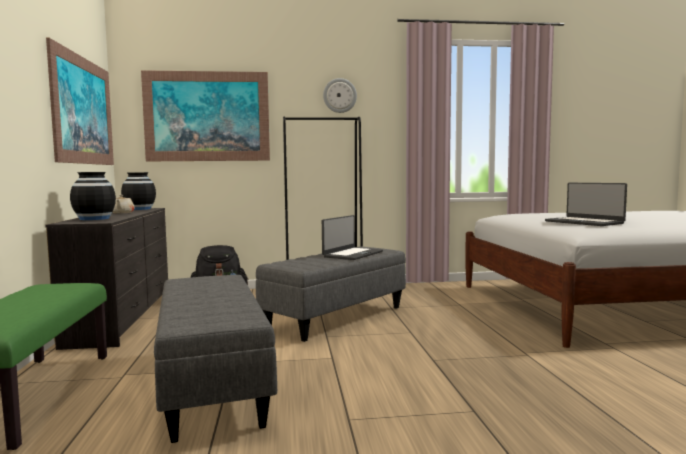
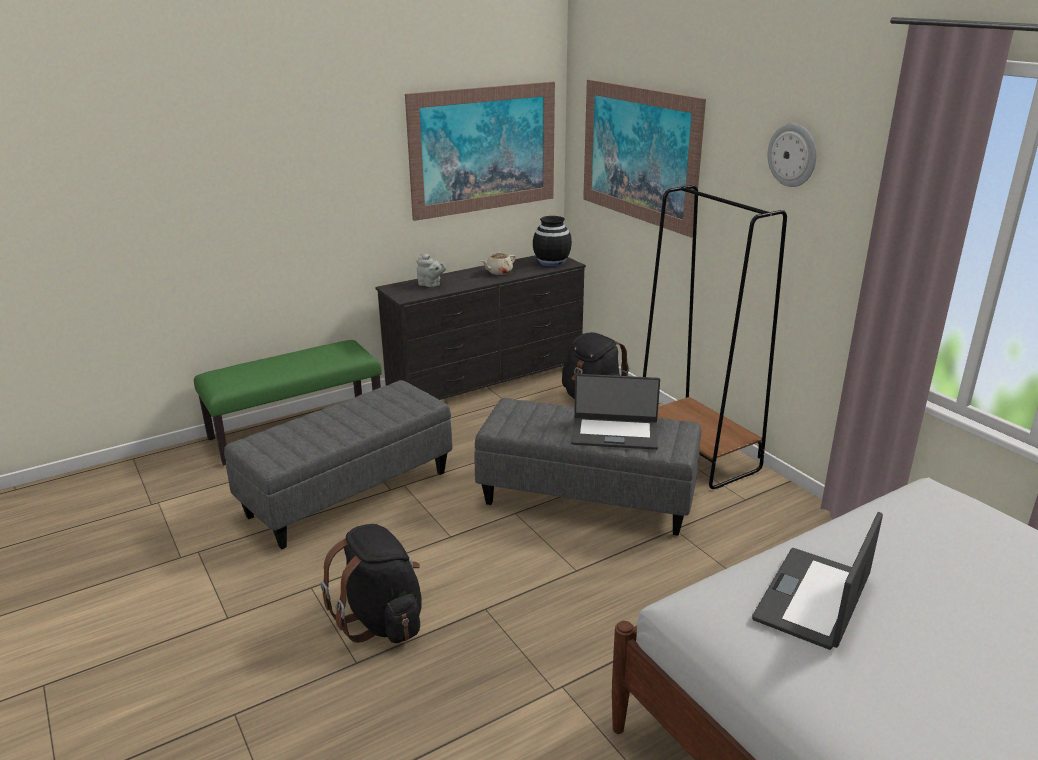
camera: 65 degrees right, 20 degrees up
(94, 219) = (430, 285): black vase -> grey teapot
(422, 394) = (382, 620): none -> black backpack

